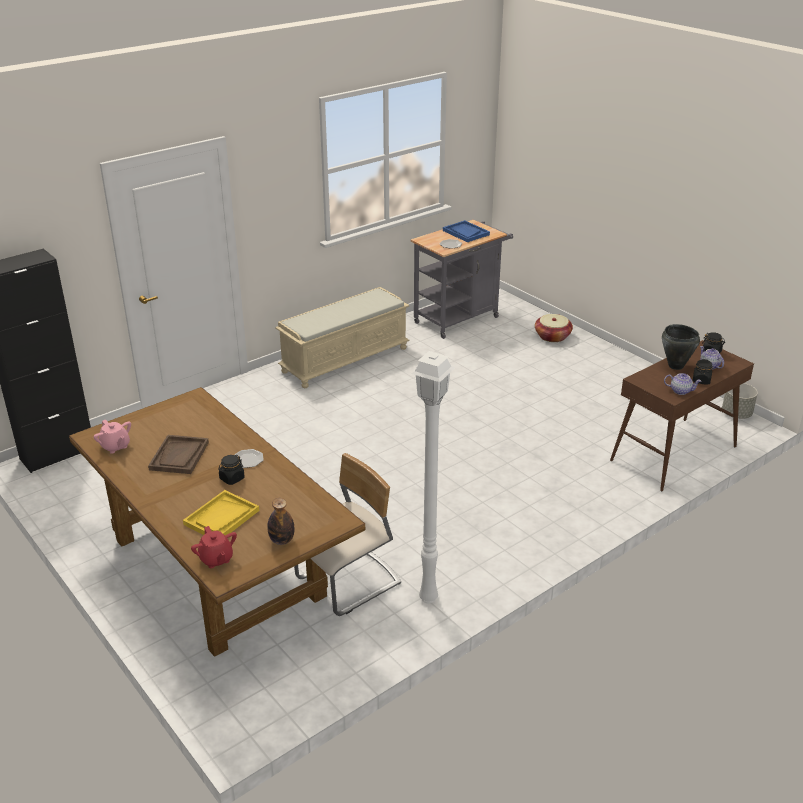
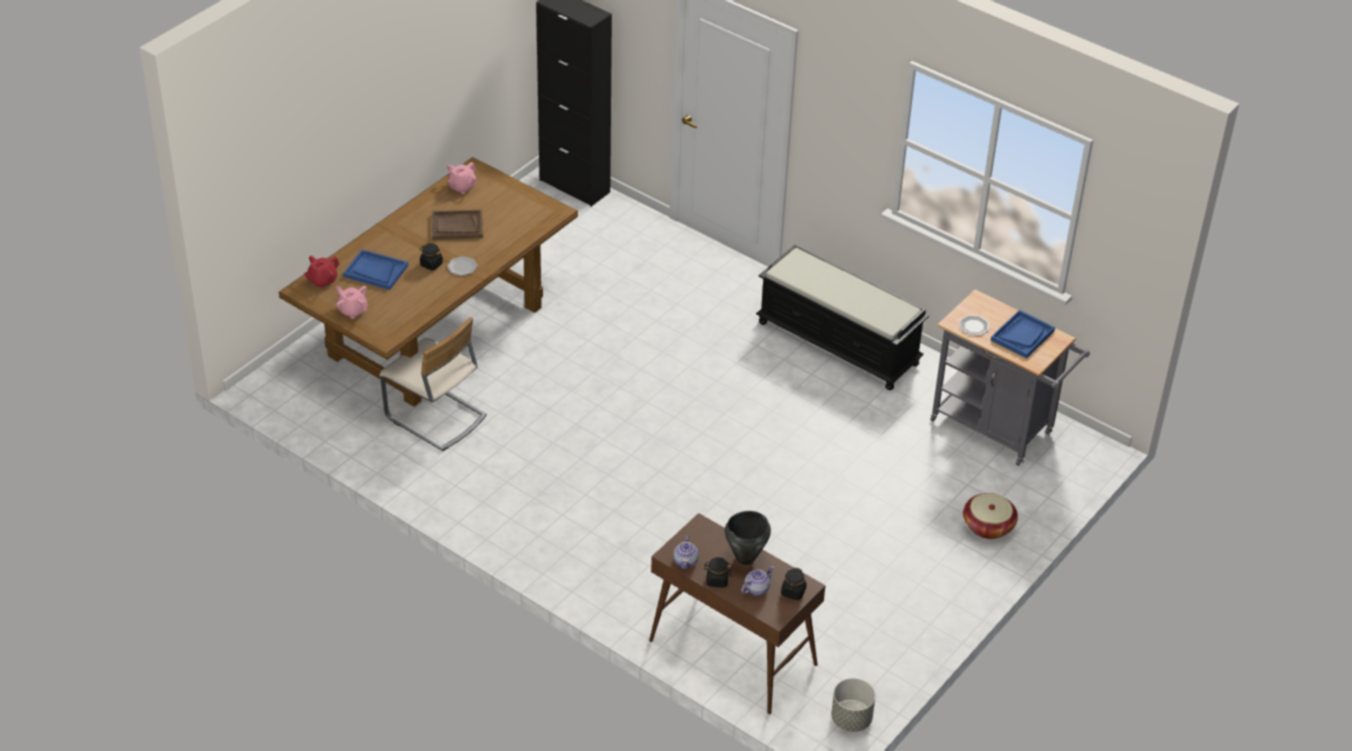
camera: 75 degrees right, 10 degrees up
(221, 517) = (375, 271): yellow tray -> blue tray
(282, 540) = (352, 310): bottle -> pink teapot
(345, 359) = (839, 343): beige bench -> black bench
(426, 598) = (426, 472): white floor lamp -> none

